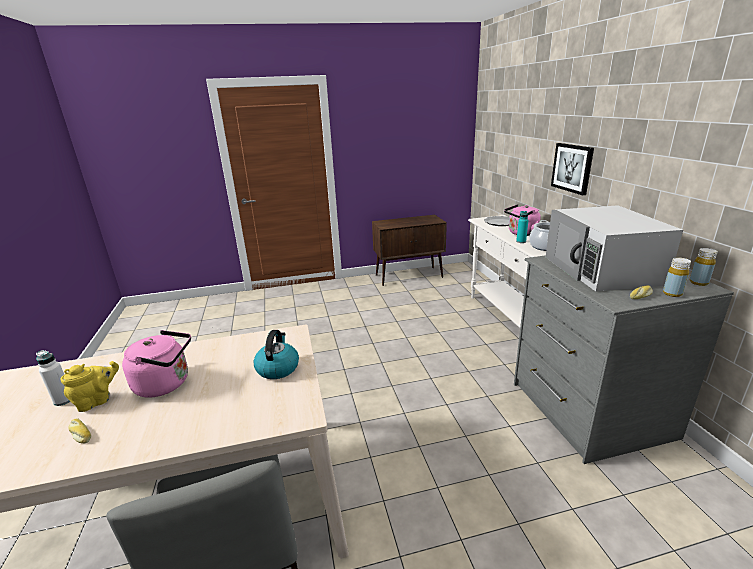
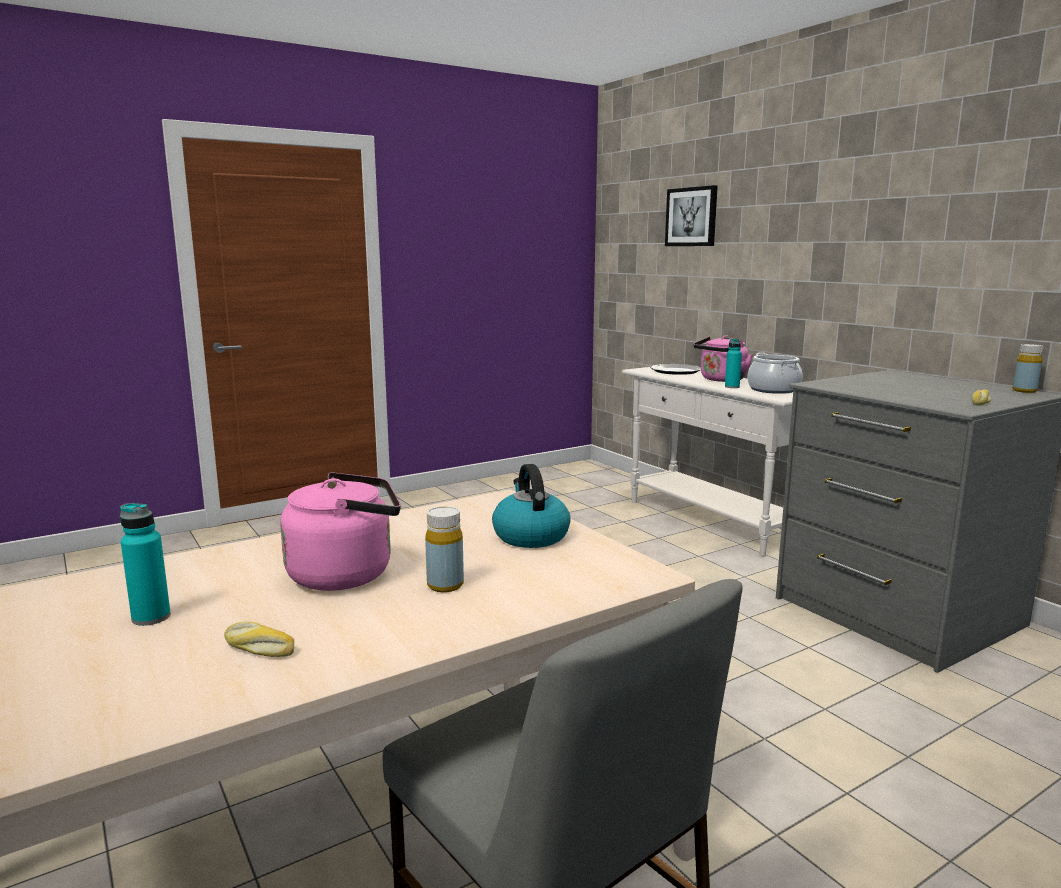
camera: 20 degrees left, 10 degrees down
(63, 400) = (151, 617): white bottle -> turquoise bottle
(97, 401) = (231, 609): yellow teapot -> none
(409, 276) = (510, 483): brown cabinet -> none
(572, 168) = (791, 276): picture -> picture (692, 217)
(602, 270) = (902, 388): white microwave -> none
(672, 293) = (1011, 399): yellow bottle -> yellow bottle (445, 585)

